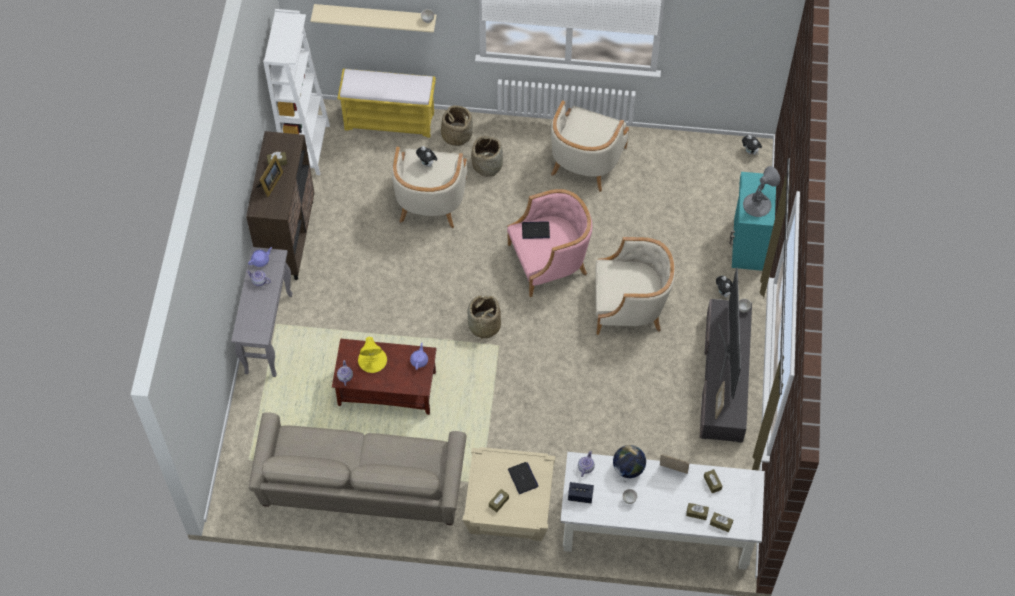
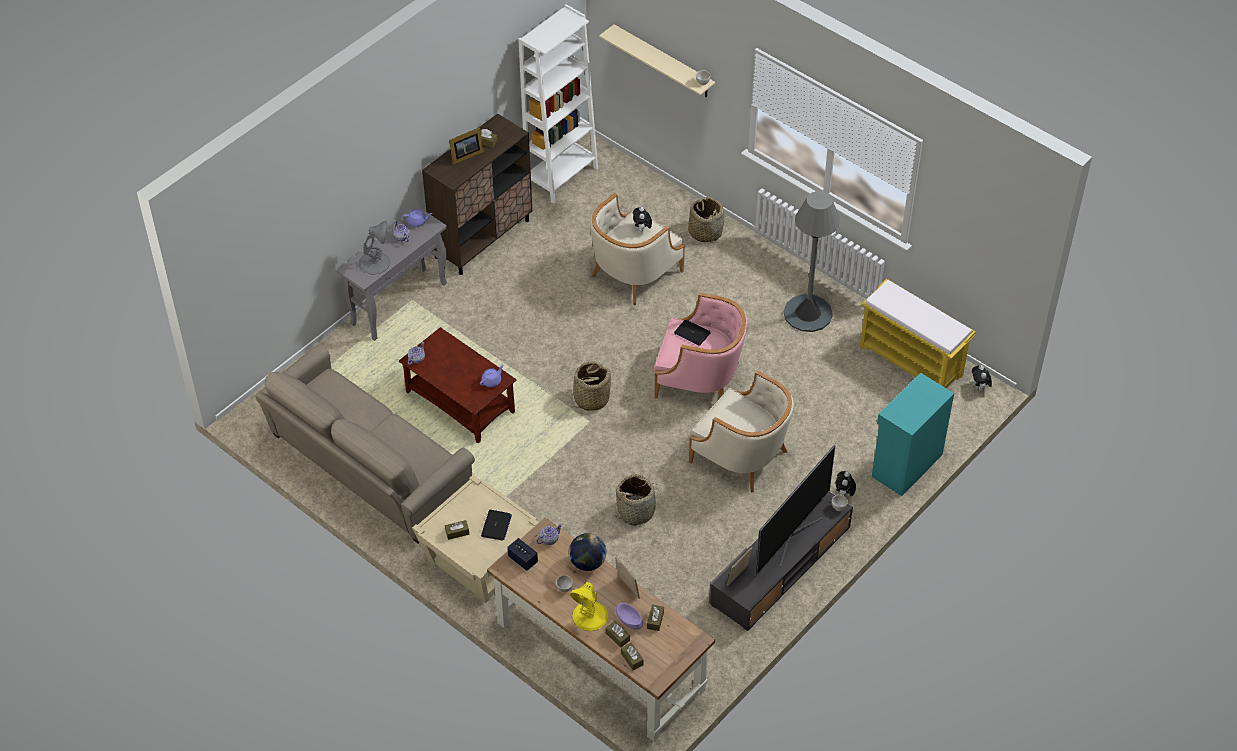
camera: 35 degrees right, 10 degrees down
(372, 360) = (451, 359): yellow table lamp -> yellow table lamp (590, 616)
(390, 120) = (655, 191): yellow bench -> yellow bench (912, 361)
(487, 164) = (712, 270): basket -> basket (636, 511)
(585, 161) = (807, 314): beige armchair -> grey floor lamp
(656, 529) = (599, 656): white desk -> brown desk
(694, 494) = (629, 620): none -> purple bowl
(757, 204) = (911, 408): grey table lamp -> grey table lamp (375, 263)

